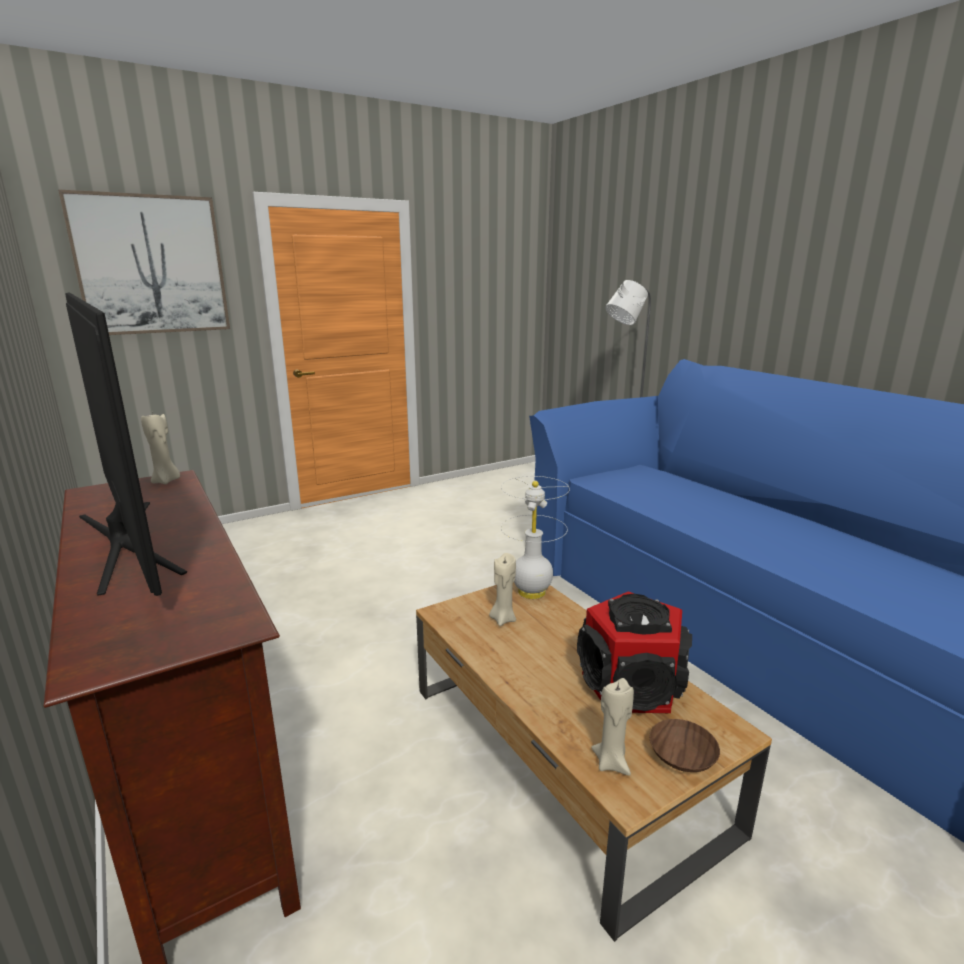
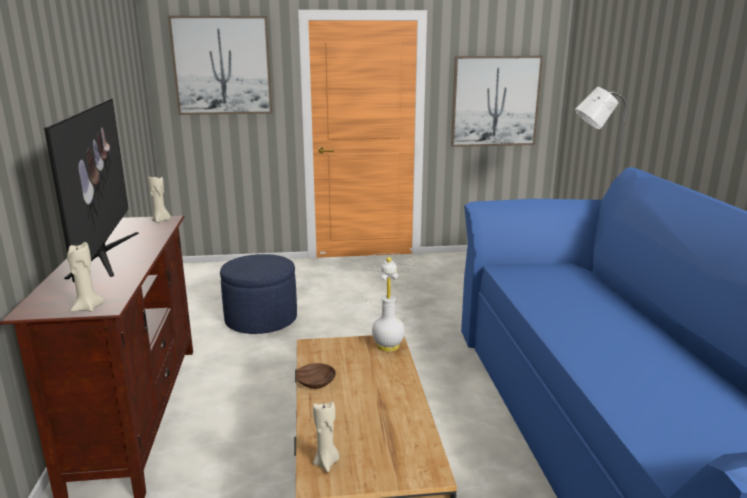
camera: 25 degrees right, 0 degrees up
(286, 597) = (261, 319): none -> blue ottoman
(484, 306) = (495, 101): none -> picture
(503, 619) = (348, 359): beige candle -> beige candle (87, 308)
(631, 686) = (391, 424): speaker -> none
(682, 755) = (378, 474): brown bowl -> brown bowl (316, 382)

